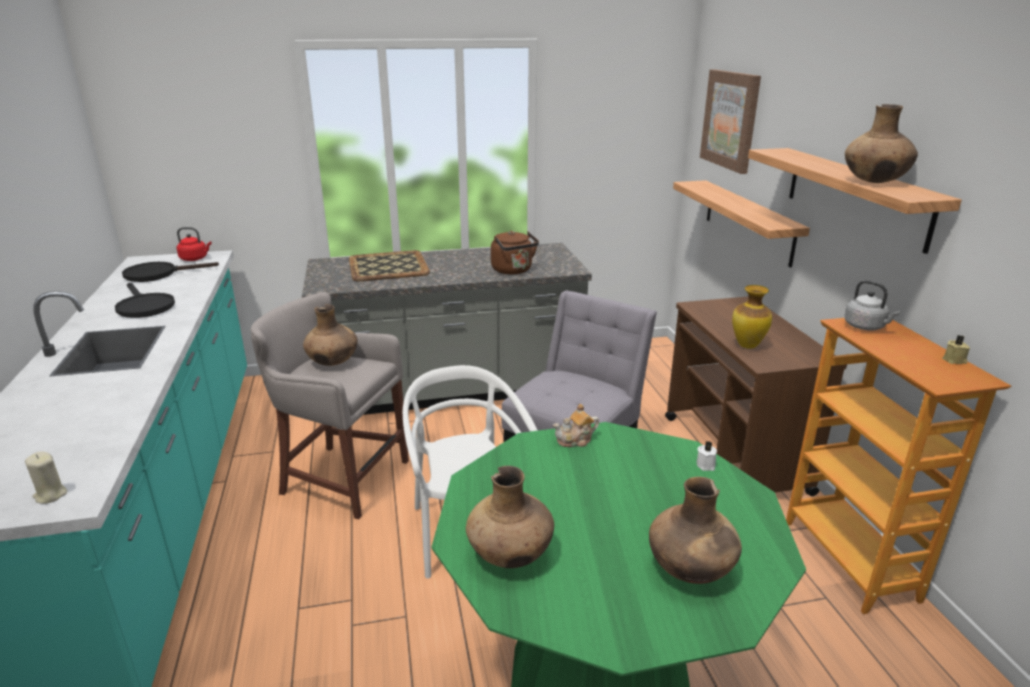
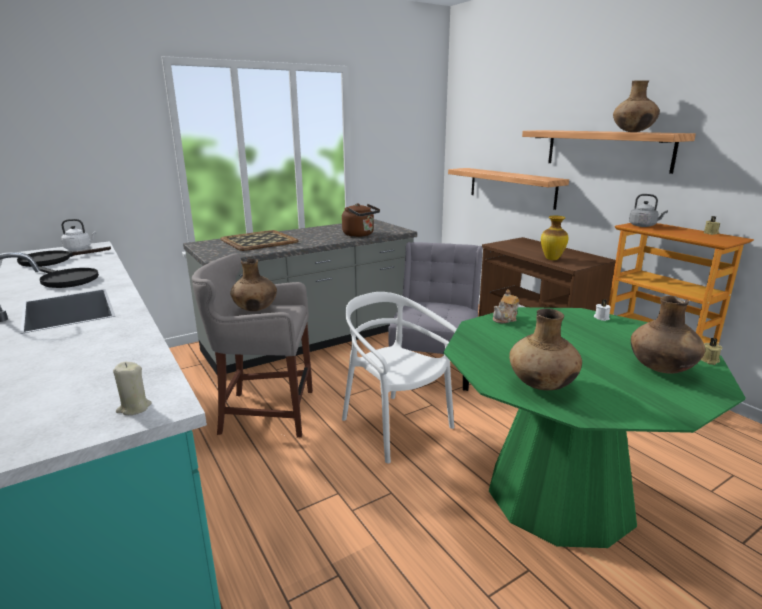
camera: 20 degrees left, 5 degrees down
(195, 259) = (79, 248): red kettle -> white kettle
(730, 120) = (486, 121): picture -> none
(775, 573) = (708, 360): none -> beige candle

